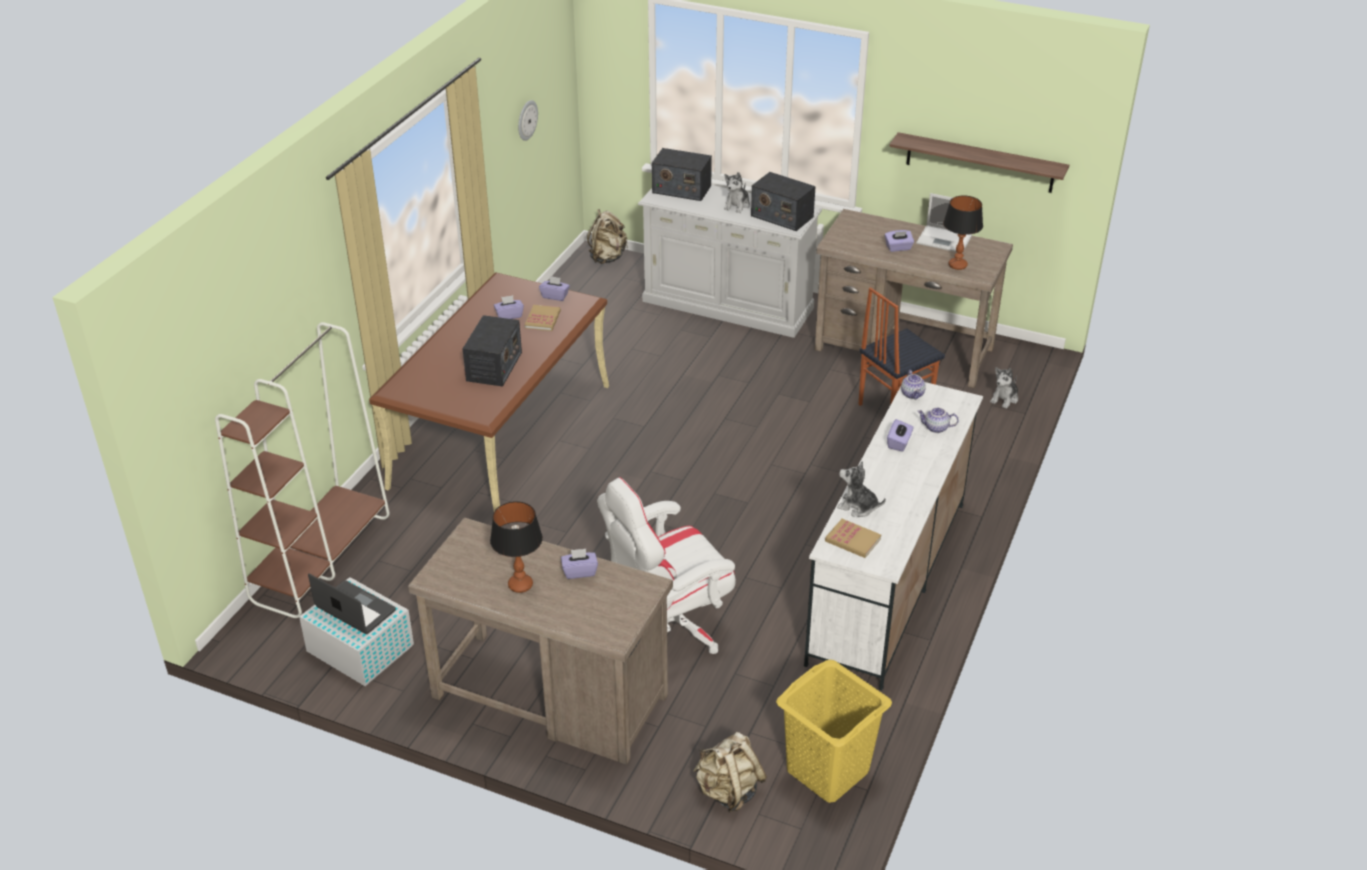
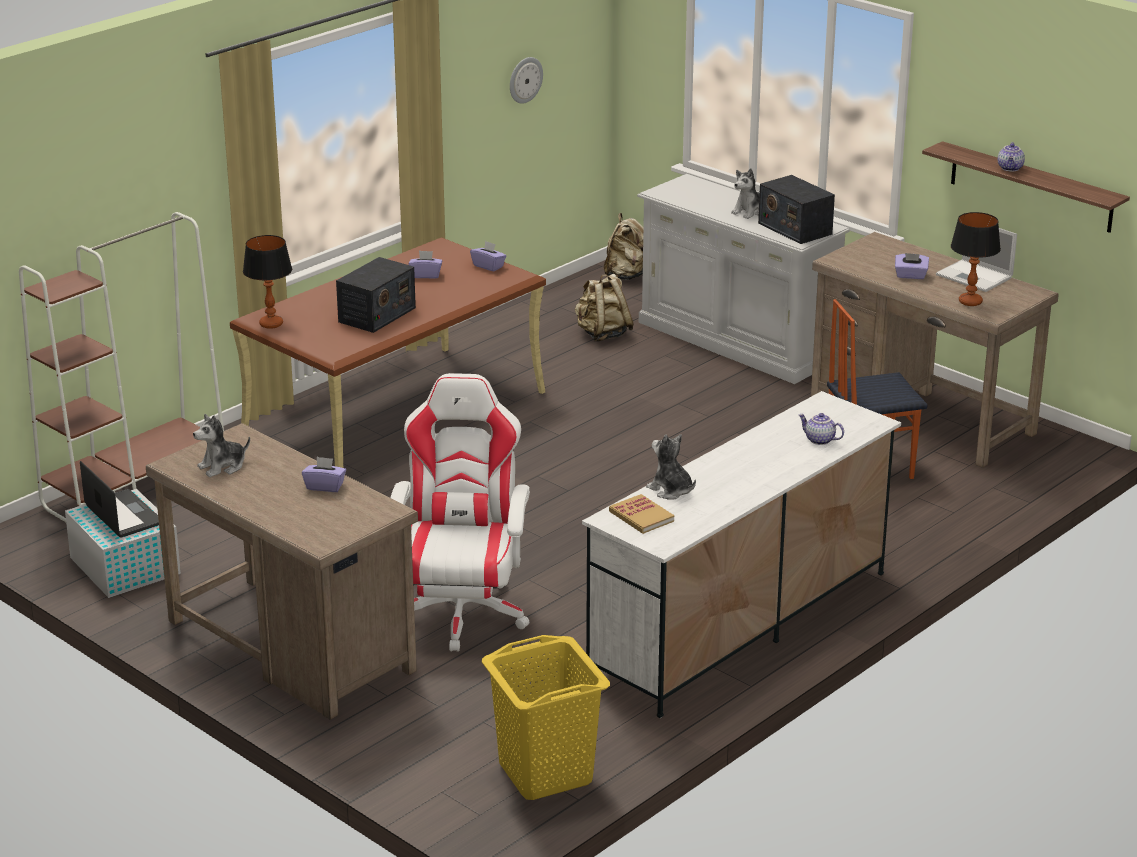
camera: 20 degrees right, 10 degrees down
(520, 585) = (256, 485): table lamp -> table lamp (271, 324)
(542, 319) = (459, 284): book -> none
(670, 626) = (461, 613): white office chair -> white office chair turned 105 degrees clockwise
(681, 189) = (696, 188): radio -> none
(728, 791) = (423, 765): beige backpack -> beige backpack (602, 334)
(899, 443) = (765, 445): purple tissue box -> none
(913, 394) = (817, 407): teapot -> teapot (1010, 168)
(1004, 399) = (1014, 484): plush toy -> plush toy (222, 466)

